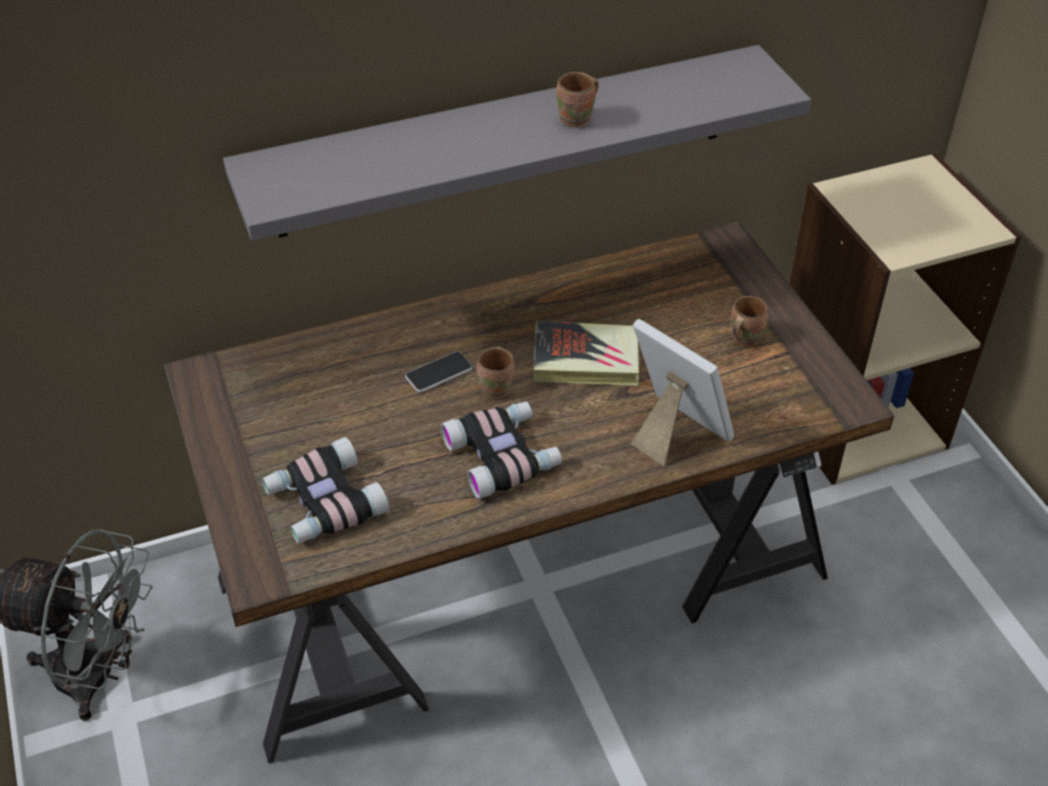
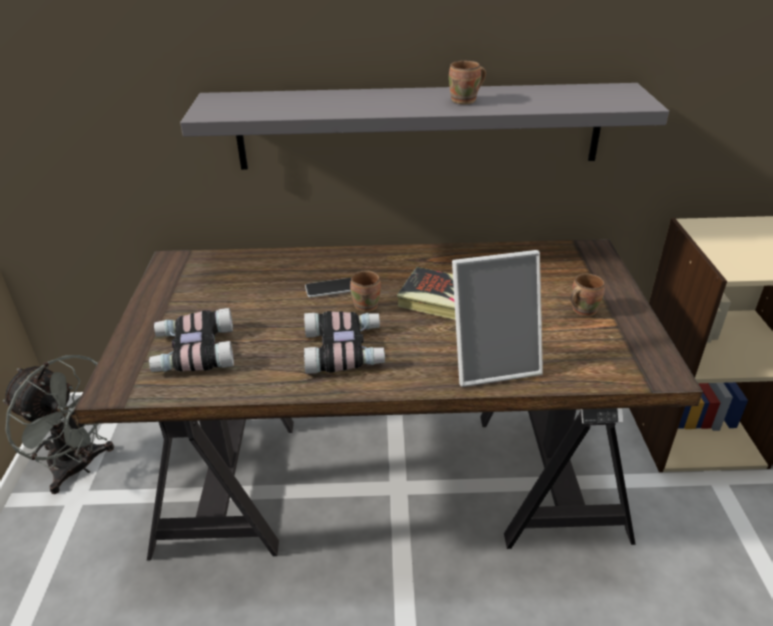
camera: 20 degrees right, 10 degrees down
(673, 432) = (492, 362): picture frame -> picture frame turned 105 degrees clockwise

